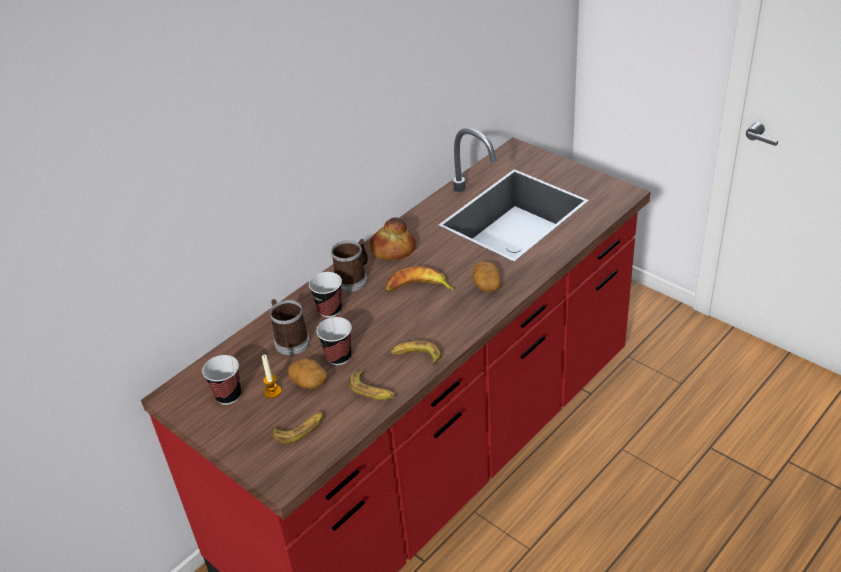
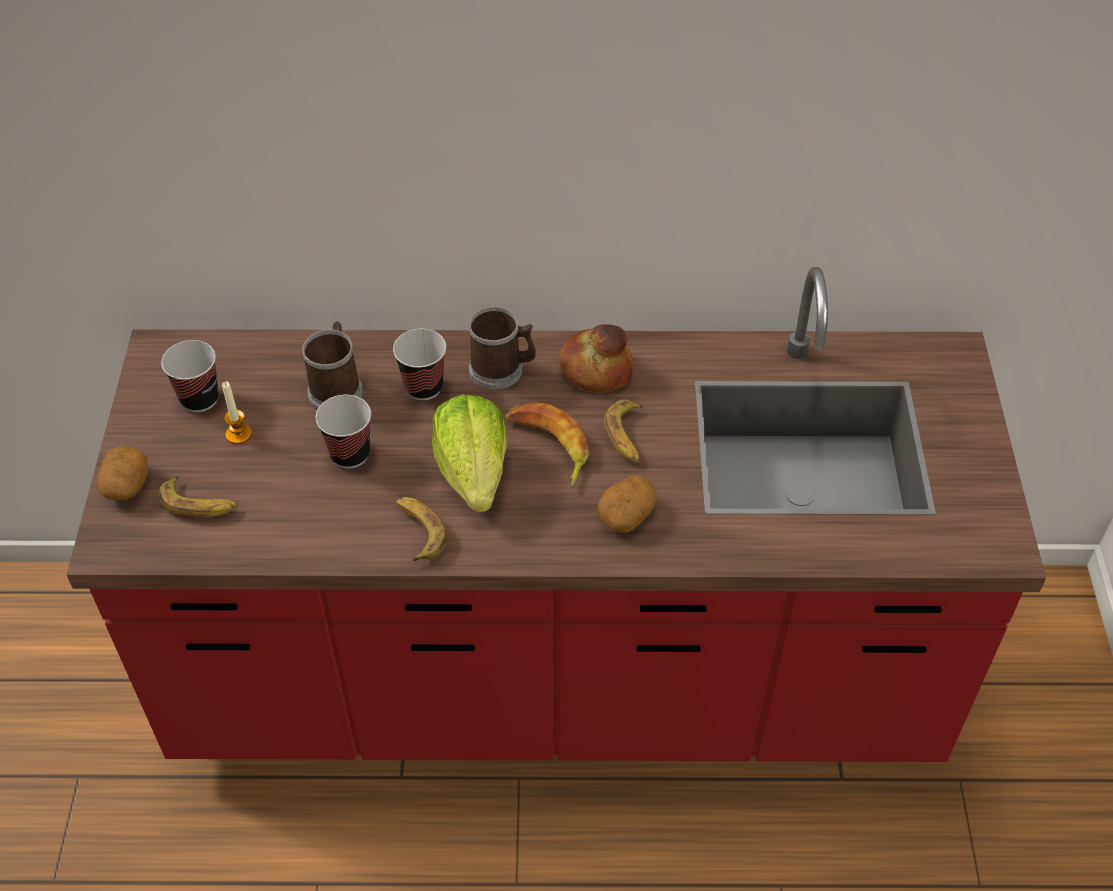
camera: 45 degrees right, 10 degrees up
(310, 382) = (284, 457): potato -> potato (127, 485)
(372, 390) = (320, 528): banana -> banana (627, 436)
(403, 320) = (473, 473): none -> lettuce

